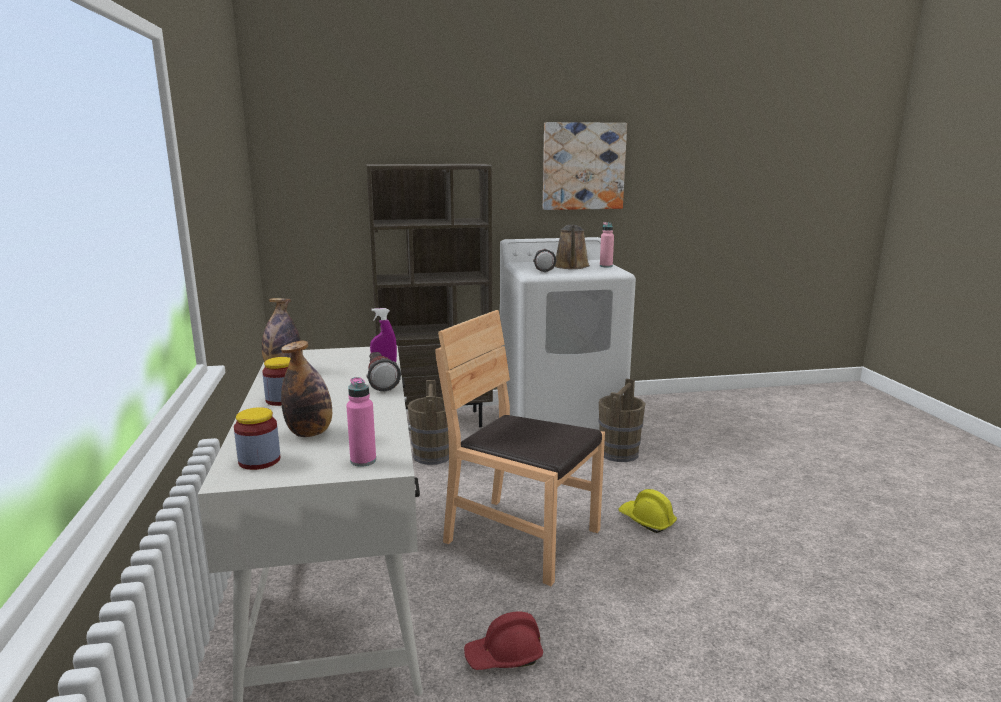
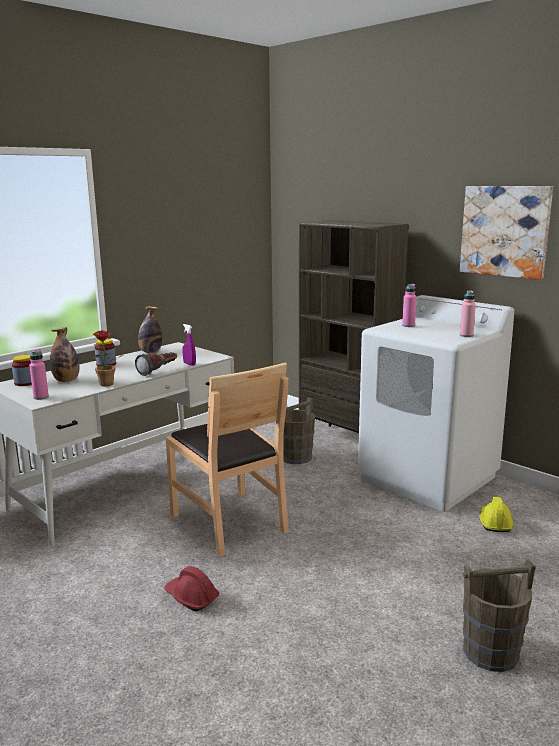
camera: 55 degrees right, 0 degrees up
(385, 415) = (106, 385): none -> potted plant
(504, 656) = (98, 558): red hard hat -> red hard hat (191, 597)
(522, 537) = (229, 522): brown chair -> brown chair turned 150 degrees clockwise
(542, 268) = (408, 325): flashlight -> pink bottle
(571, 267) = (436, 329): brown watering can -> none
(619, 453) = (411, 518): brown bucket -> brown bucket (491, 652)
(646, 520) = (313, 561): yellow hard hat -> yellow hard hat (494, 522)

